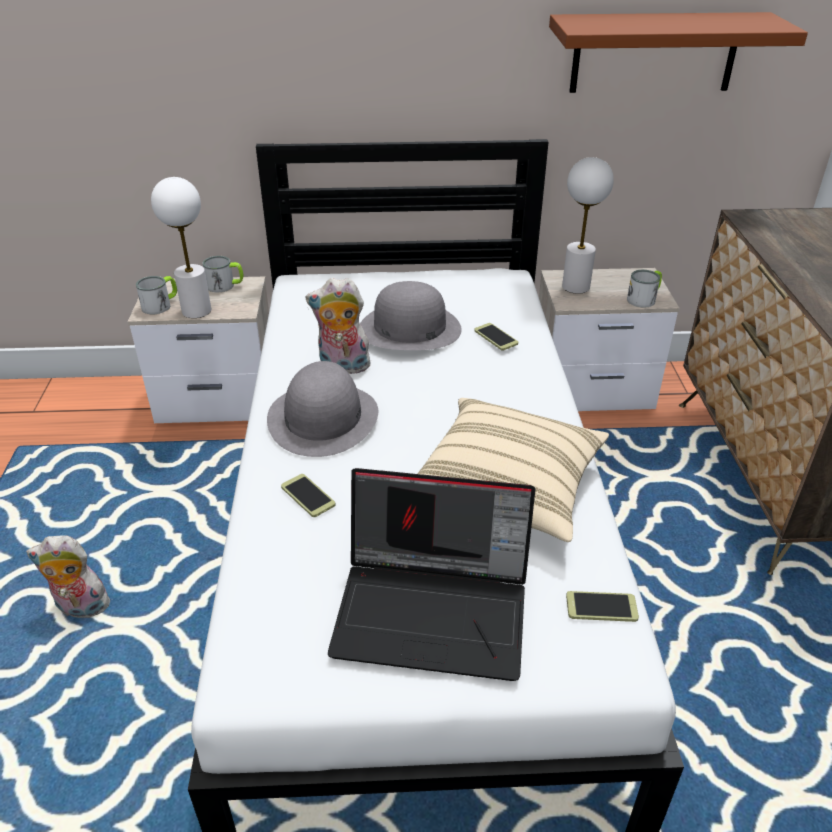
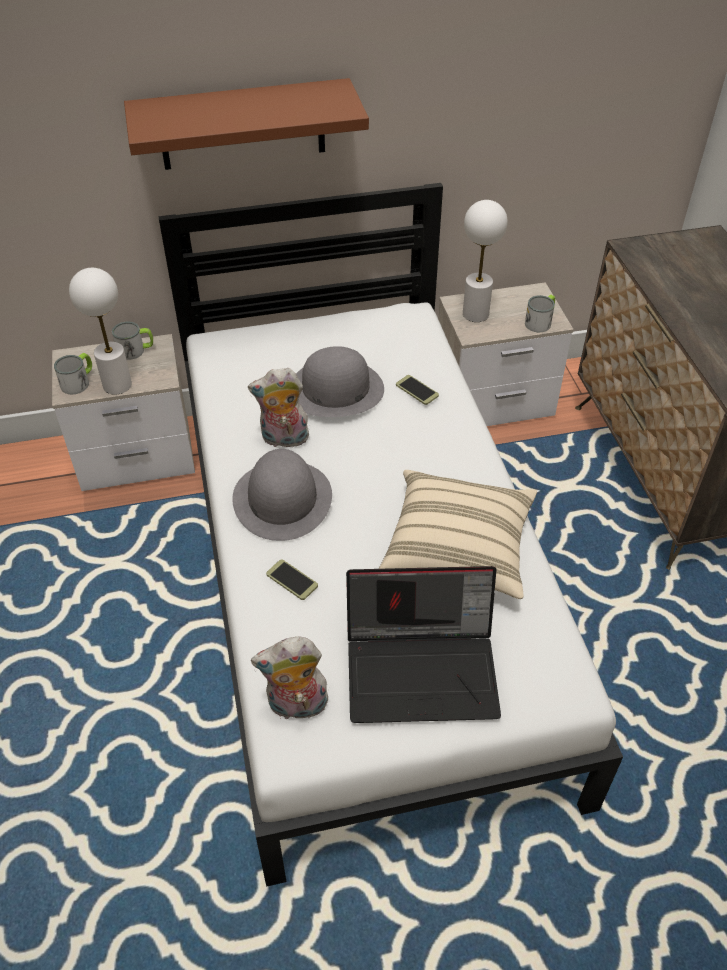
camera: 10 degrees left, 10 degrees up
(80, 608) = (76, 690): plush toy -> plush toy (296, 706)
(601, 607) = (551, 647): phone -> none
(654, 53) = (537, 94): brown shelf -> brown shelf (242, 125)

